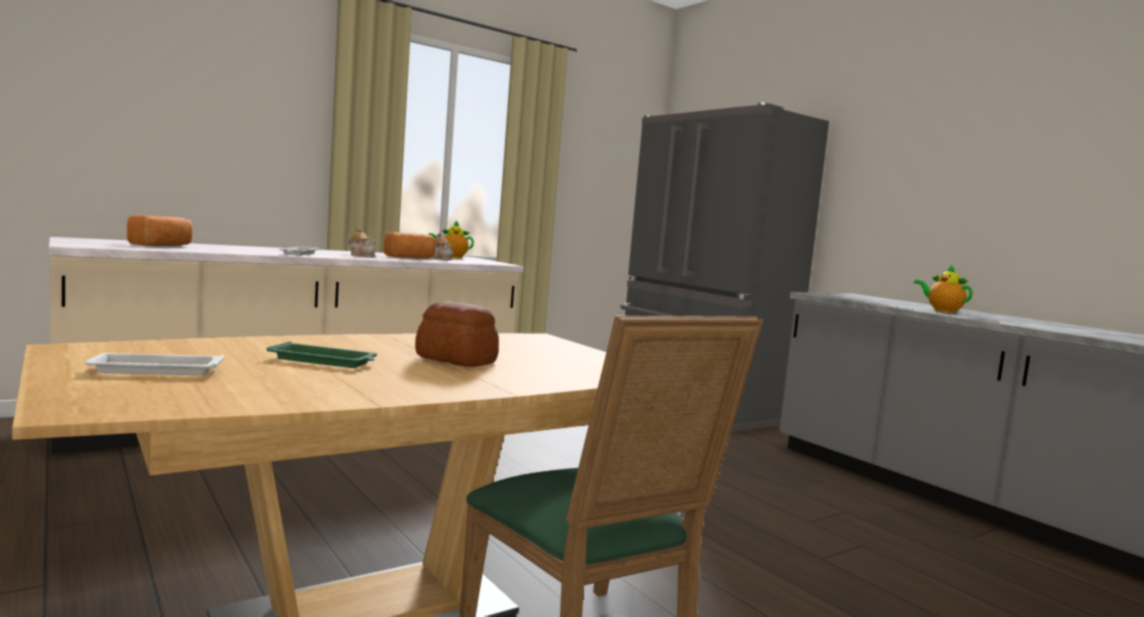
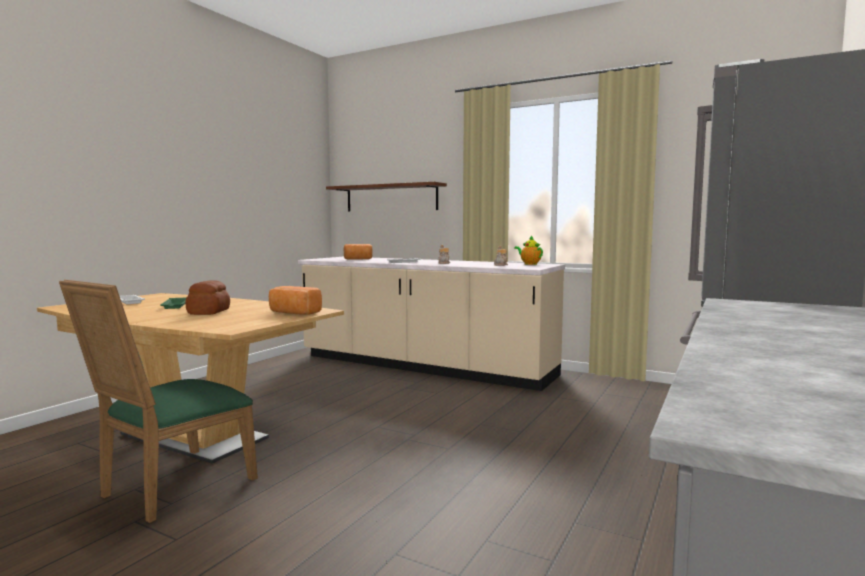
camera: 65 degrees right, 0 degrees up
(165, 130) = (391, 198): none -> brown shelf
(410, 258) = (476, 264): bread -> bread (293, 313)
(942, 311) = (770, 331): teapot -> none

